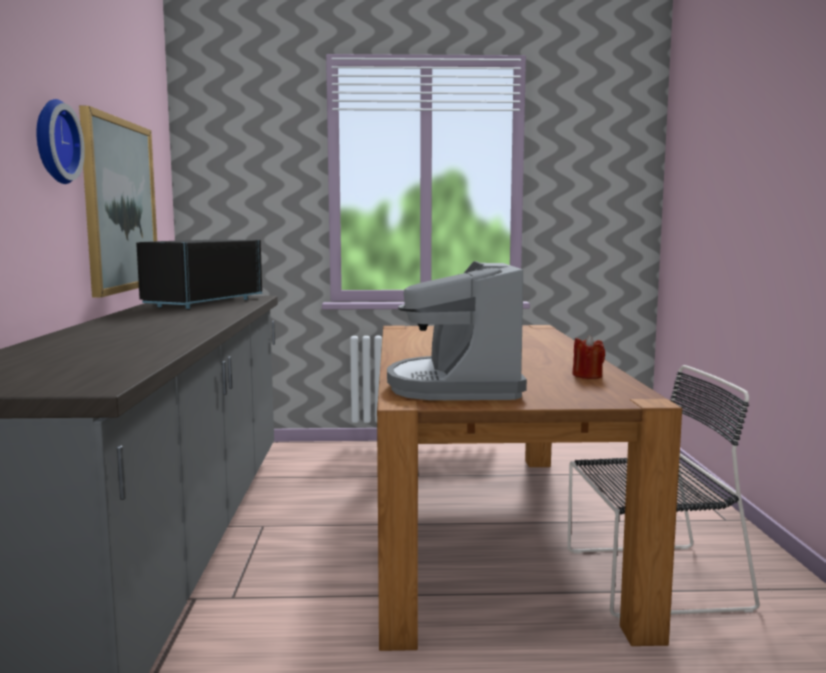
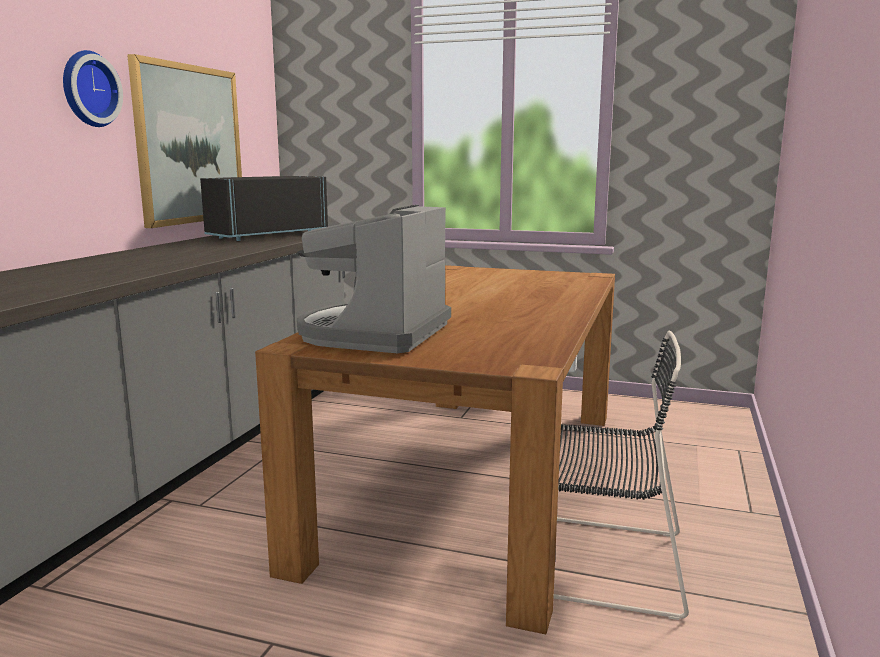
camera: 20 degrees right, 5 degrees up
(587, 376) = (530, 334): red candle -> none

